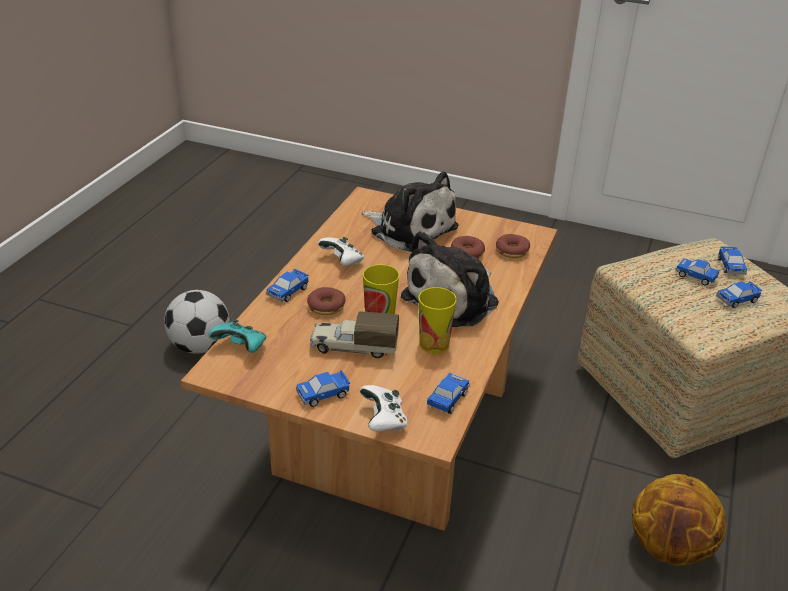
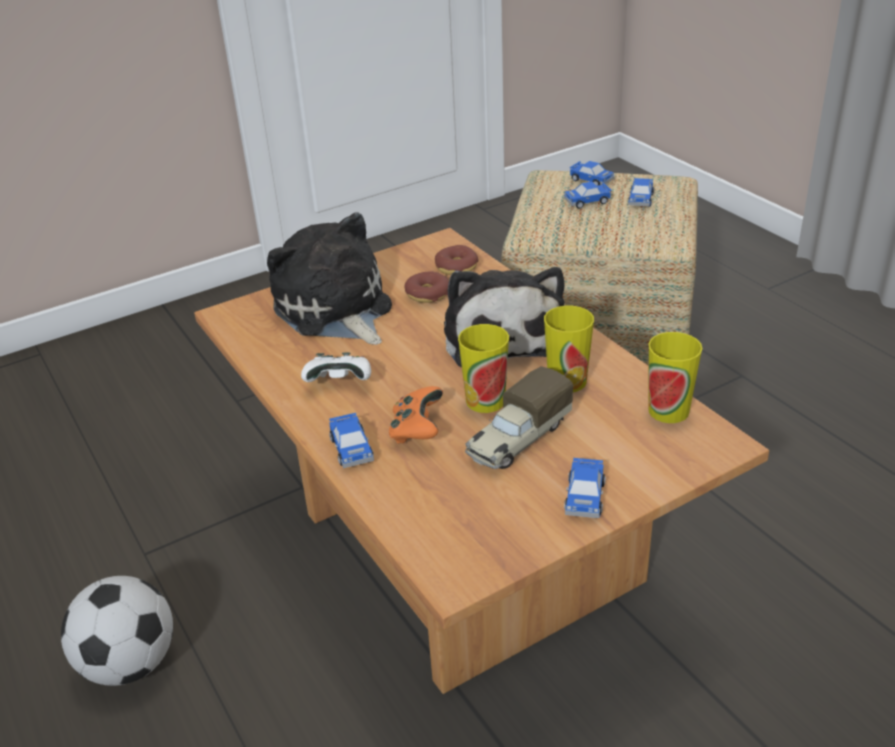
camera: 50 degrees left, 0 degrees up
(241, 347) = (428, 533): turquoise game controller -> none
(326, 306) = (417, 430): donut -> orange game controller
(383, 421) = (669, 469): white game controller -> none
(410, 229) = (335, 310): plush toy -> plush toy turned 105 degrees counterclockwise
(447, 399) = (668, 410): toy car -> cup
(669, 548) = (773, 442): basketball -> none

